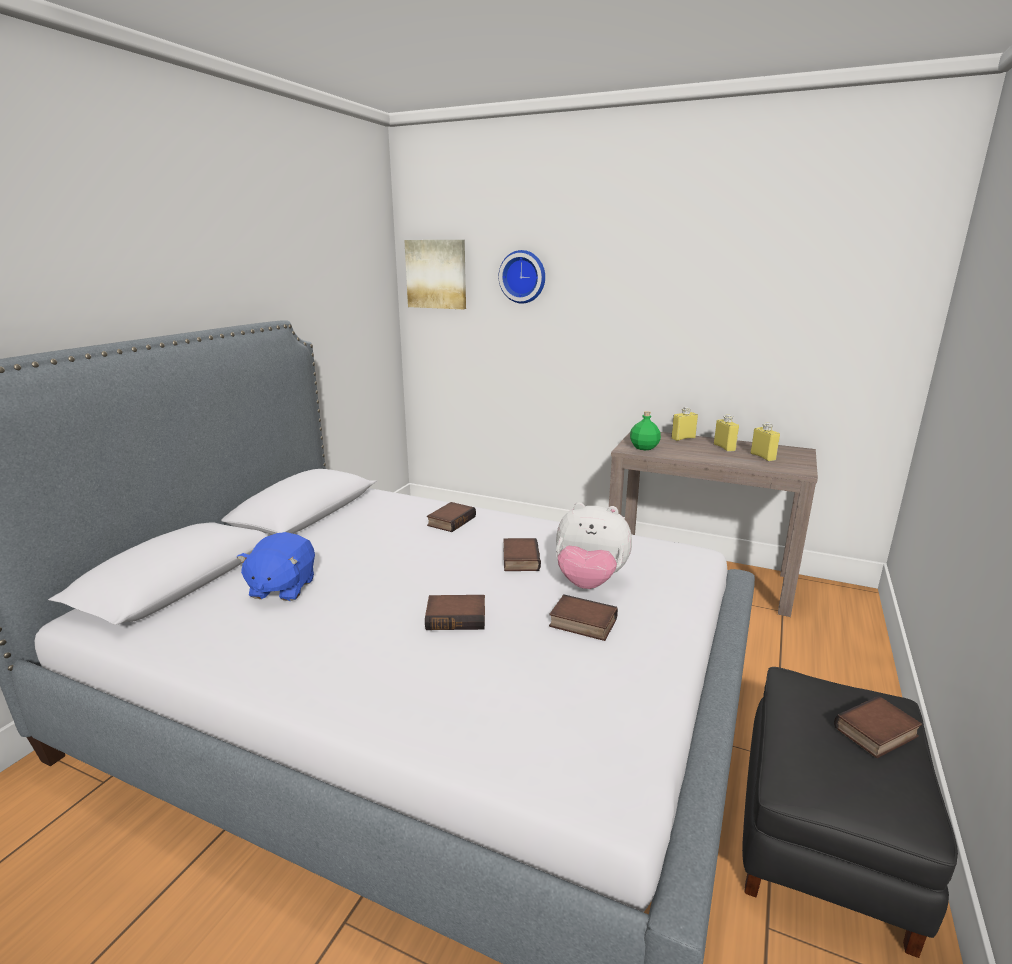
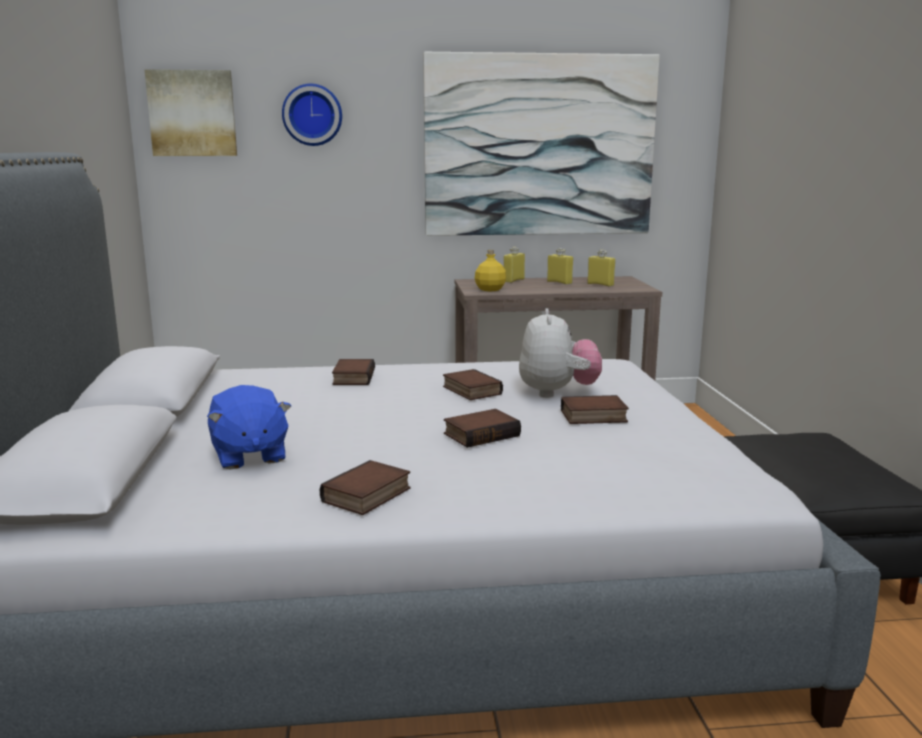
camera: 30 degrees left, 5 degrees down
(589, 582) = (557, 393): plush toy -> plush toy turned 75 degrees counterclockwise
(644, 447) = (490, 289): green bottle -> yellow bottle
(727, 311) = (539, 146): none -> picture
(877, 733) = (832, 451): book -> book (367, 496)

